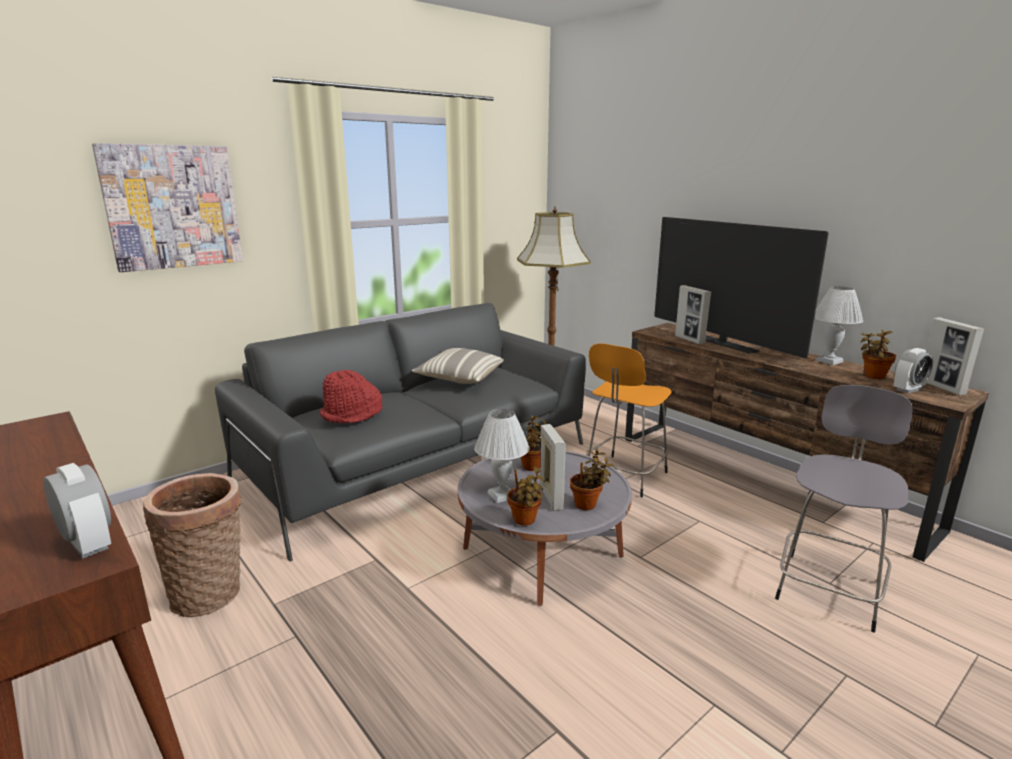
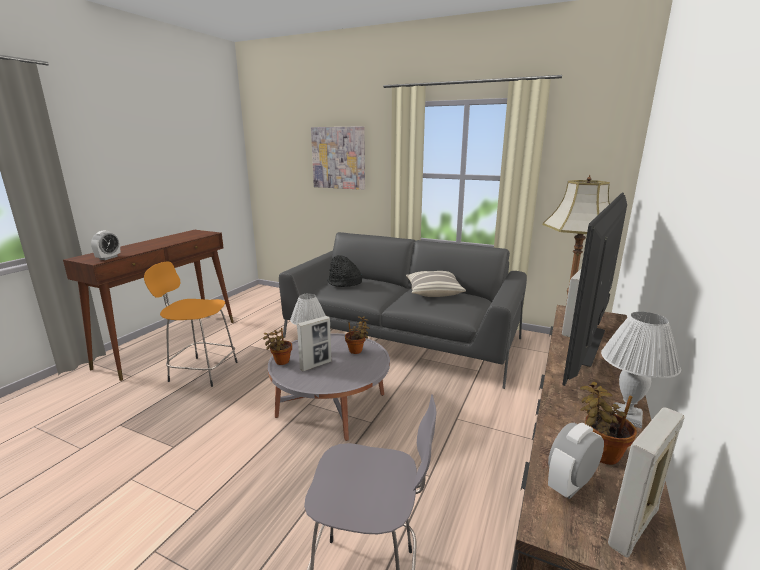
camera: 65 degrees right, 0 degrees up
(211, 593) = (252, 331): basket -> none
(352, 415) = (344, 283): red hat -> black hat
(588, 505) = (314, 379): potted plant -> none
(624, 477) = (468, 420): orange stool -> orange stool (201, 371)
(908, 390) = (570, 484): alarm clock -> alarm clock turned 105 degrees clockwise

